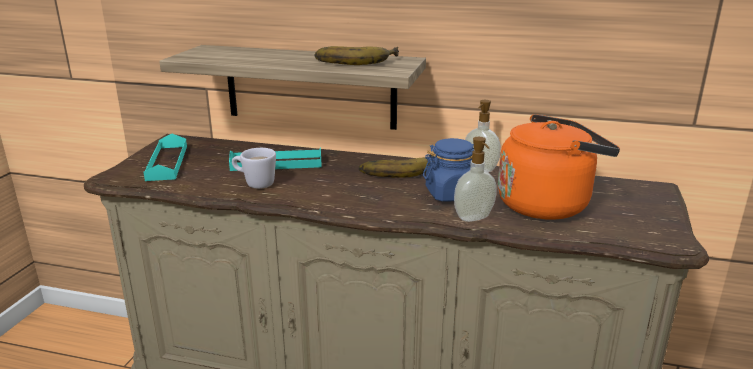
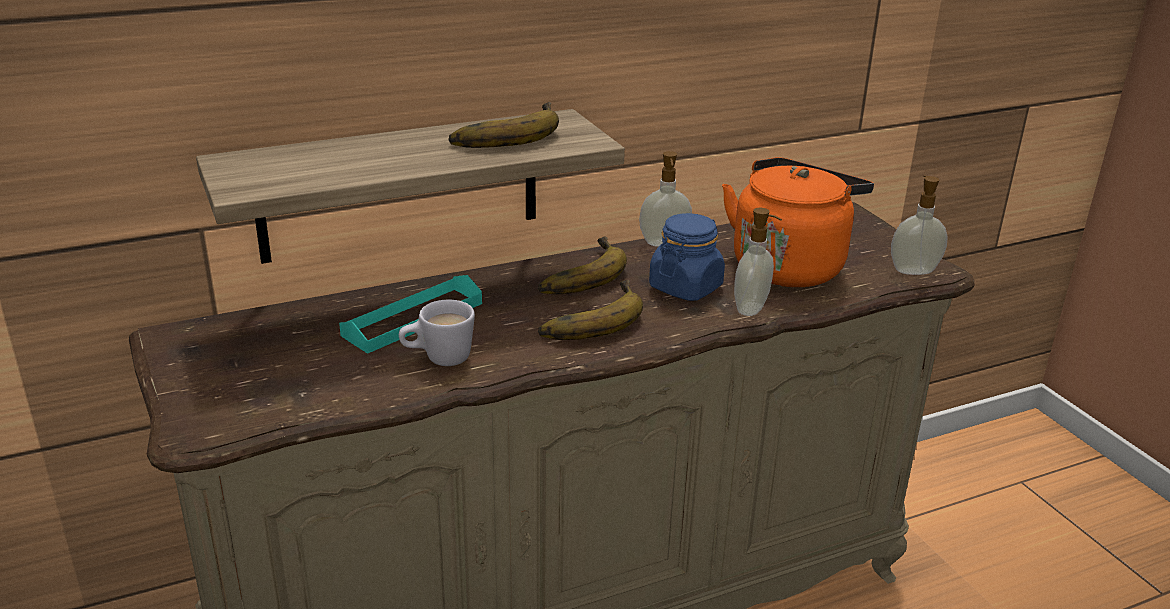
camera: 40 degrees left, 5 degrees up
(167, 162) = (243, 375): turquoise tray -> none
(363, 190) = (587, 318): none -> banana
(649, 236) = (913, 270): none -> soap dispenser

